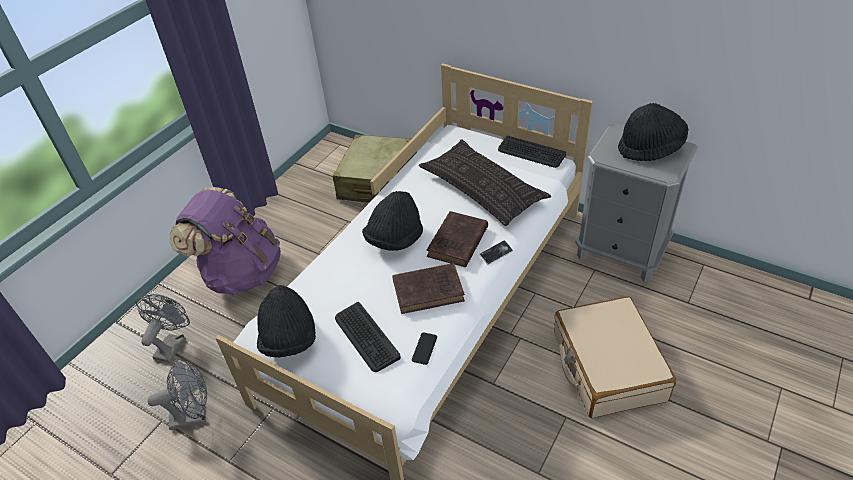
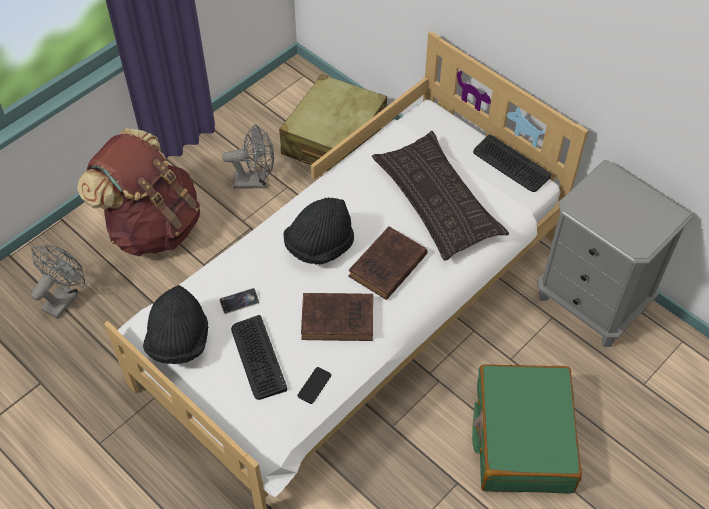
camera: 10 degrees right, 10 degrees up
(194, 415) = (73, 385): grey fan -> grey fan (255, 181)
(241, 272) = (152, 226): purple backpack -> brown backpack
(496, 254) = (425, 291): phone -> phone (239, 302)
(607, 366) = (522, 437): beige suitcase -> green suitcase
(650, 148) = (635, 207): black hat -> none

